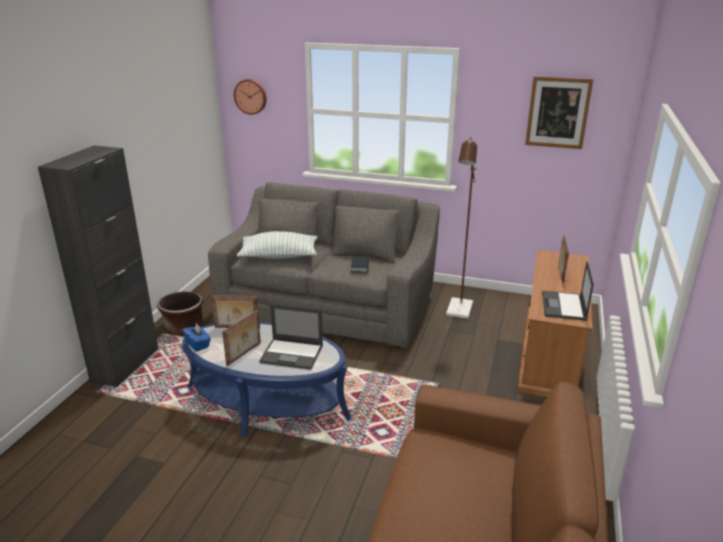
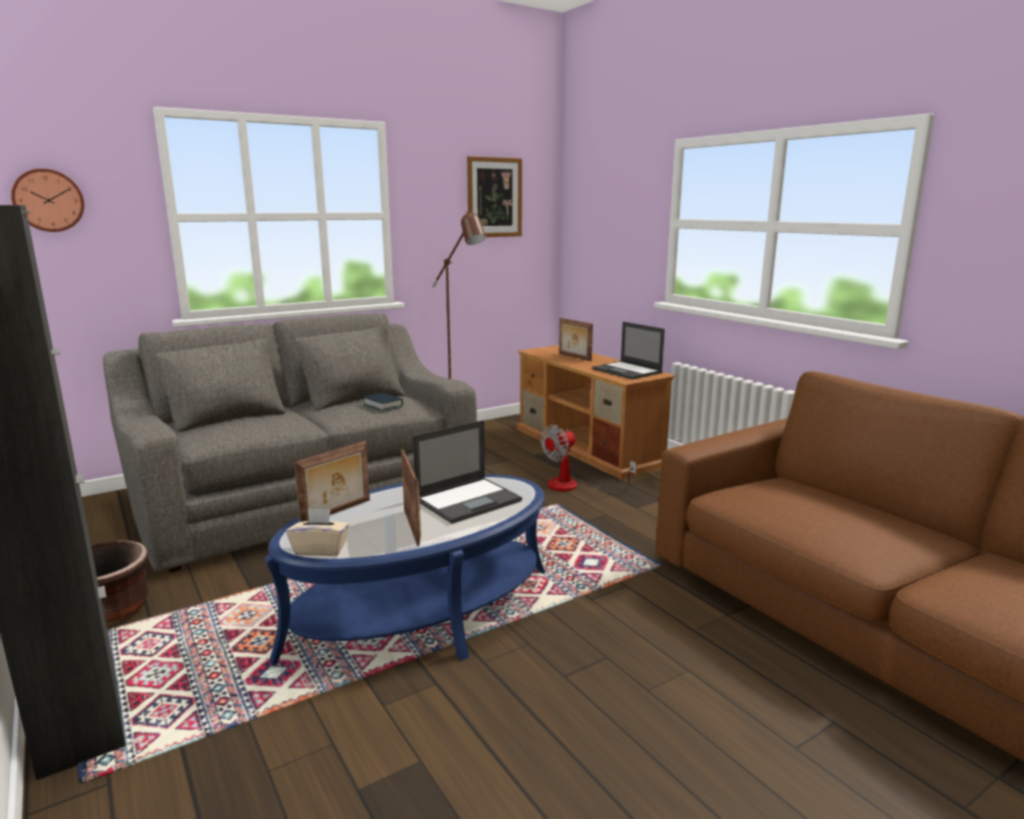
camera: 50 degrees left, 10 degrees down
(198, 344) = (320, 549): blue tissue box -> beige tissue box
(279, 256) = (251, 426): pillow -> none
(475, 377) = (574, 486): none -> fan

